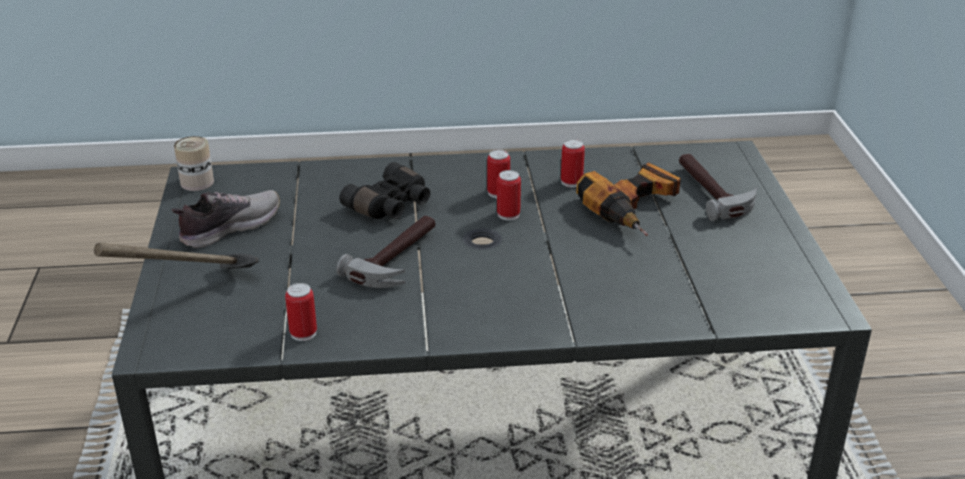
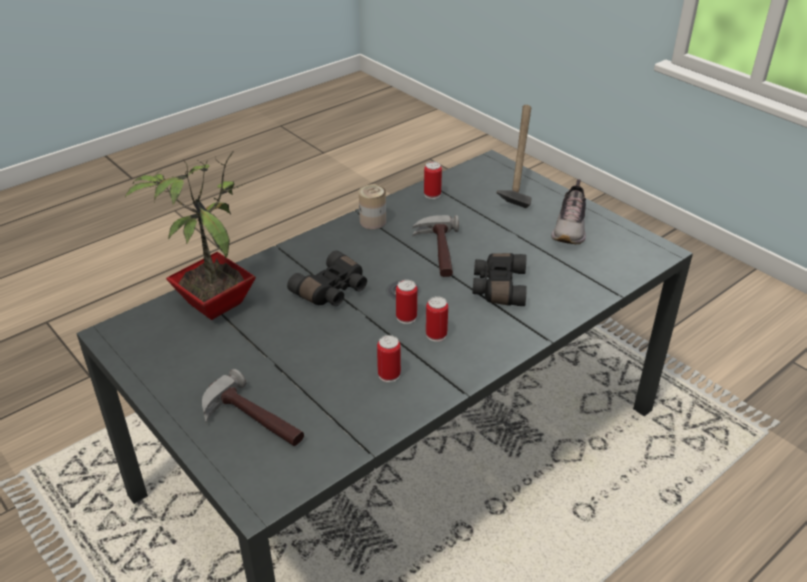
camera: 145 degrees right, 5 degrees up
(197, 182) = (650, 248): can -> can (373, 221)
(555, 264) = (333, 291): none -> black binoculars
(636, 209) = (310, 368): power drill -> none
(697, 301) = (213, 303): none -> potted plant

